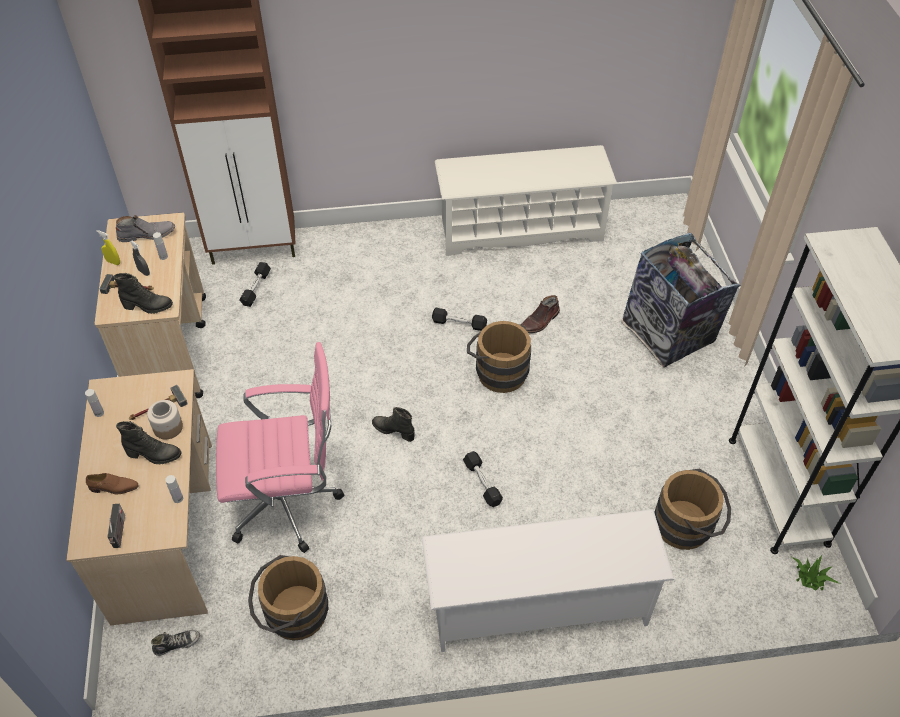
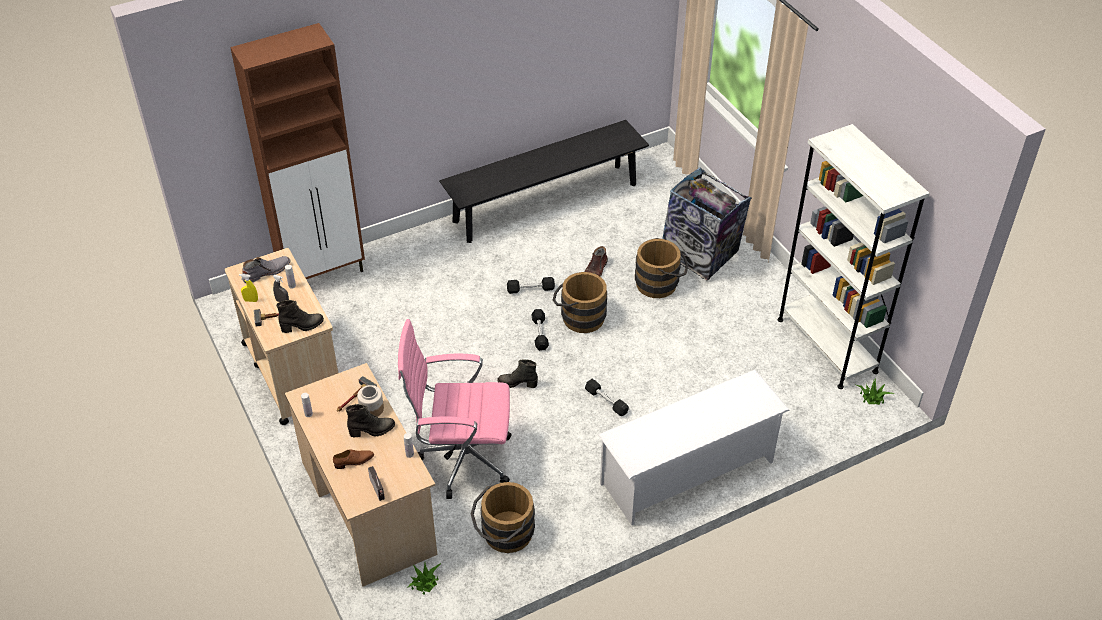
camera: 20 degrees left, 5 degrees down
(177, 644) = (424, 582): shoe -> potted plant
(256, 288) = (343, 305): black dumbbell -> black dumbbell (540, 333)
(290, 504) = (461, 459): pink office chair -> pink office chair turned 150 degrees counterclockwise
(520, 229) = (545, 202): white shoe rack -> black bench
(688, 526) = (773, 388): brown bucket -> brown bucket (660, 283)

